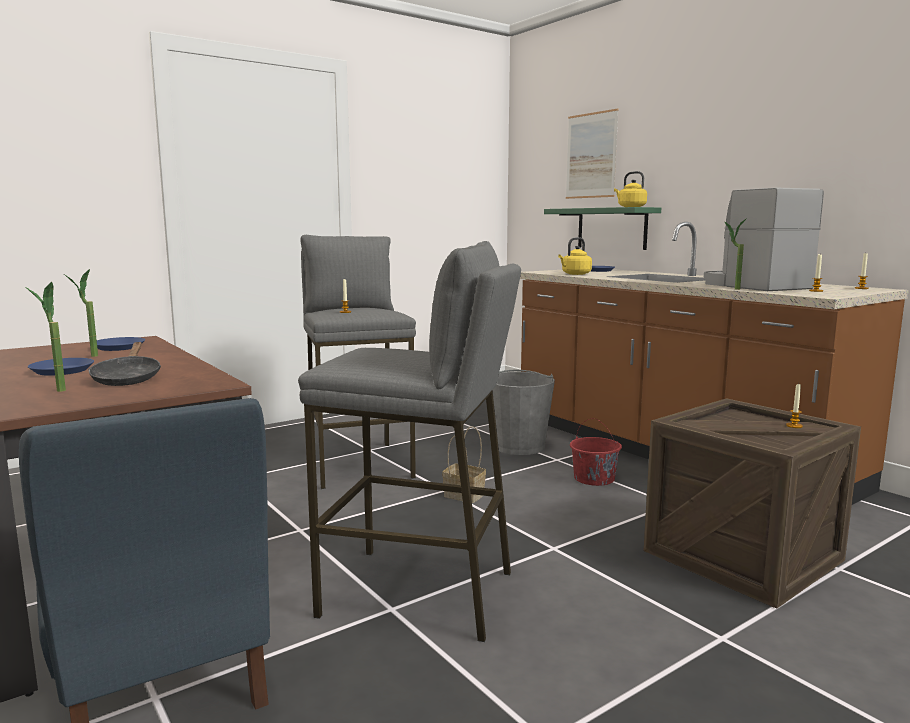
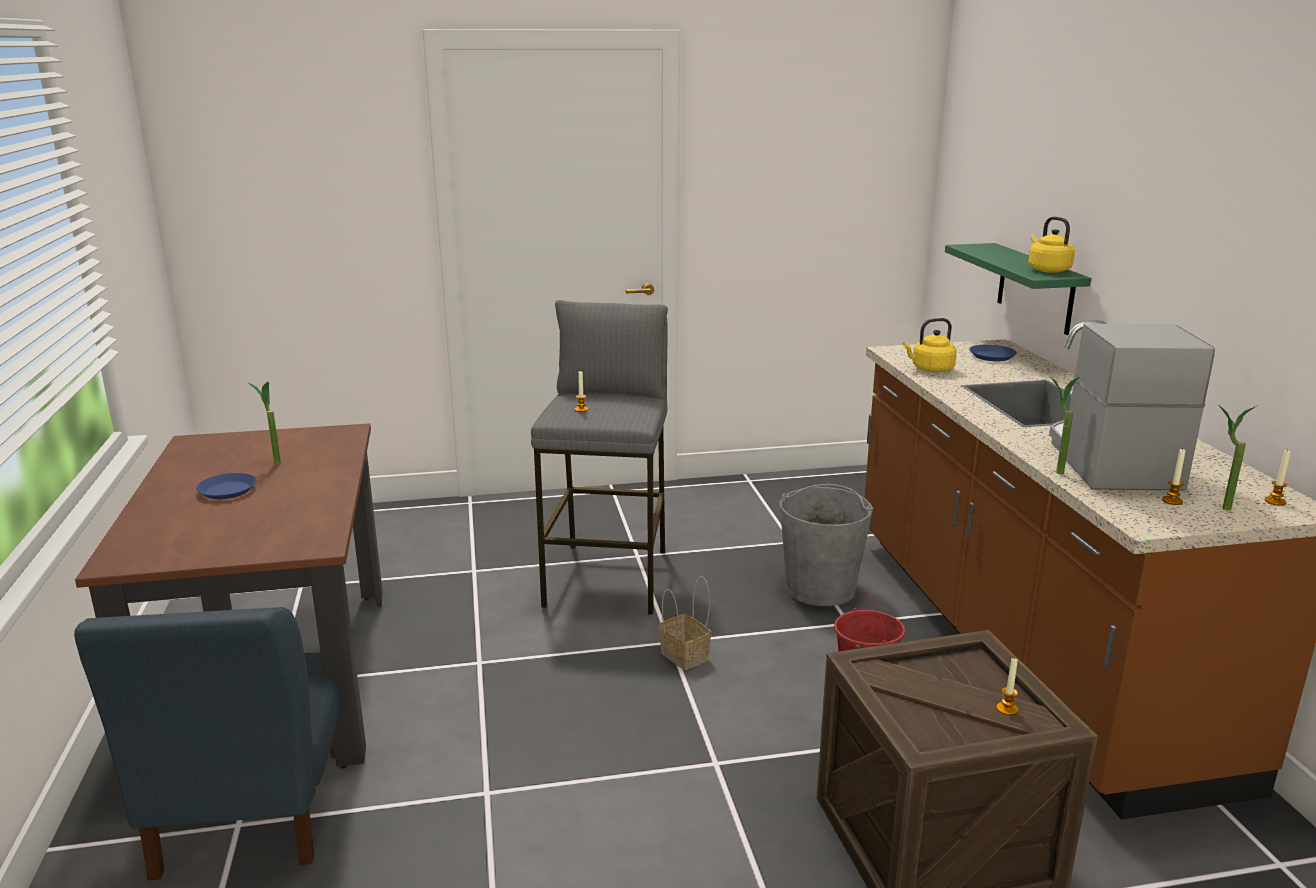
camera: 25 degrees right, 10 degrees up
(55, 390) = (192, 528): potted plant -> potted plant (1217, 506)
(118, 347) = (312, 447): blue plate -> none
(127, 378) = (261, 518): black frying pan -> none
(419, 593) = (526, 781): grey stool -> none
(591, 155) = (1025, 170): picture -> none

